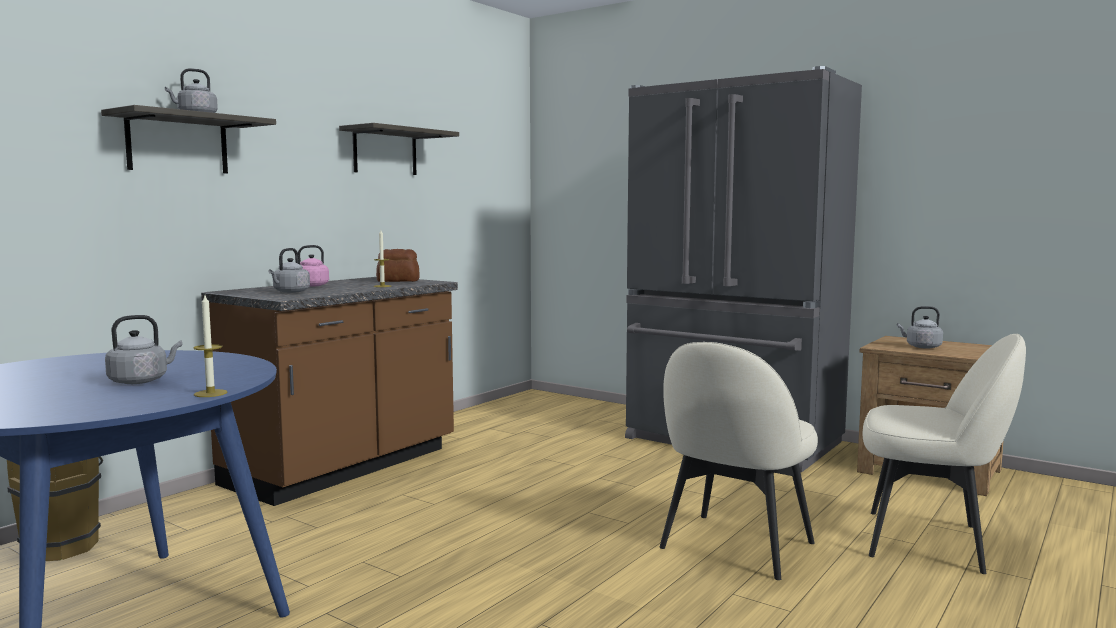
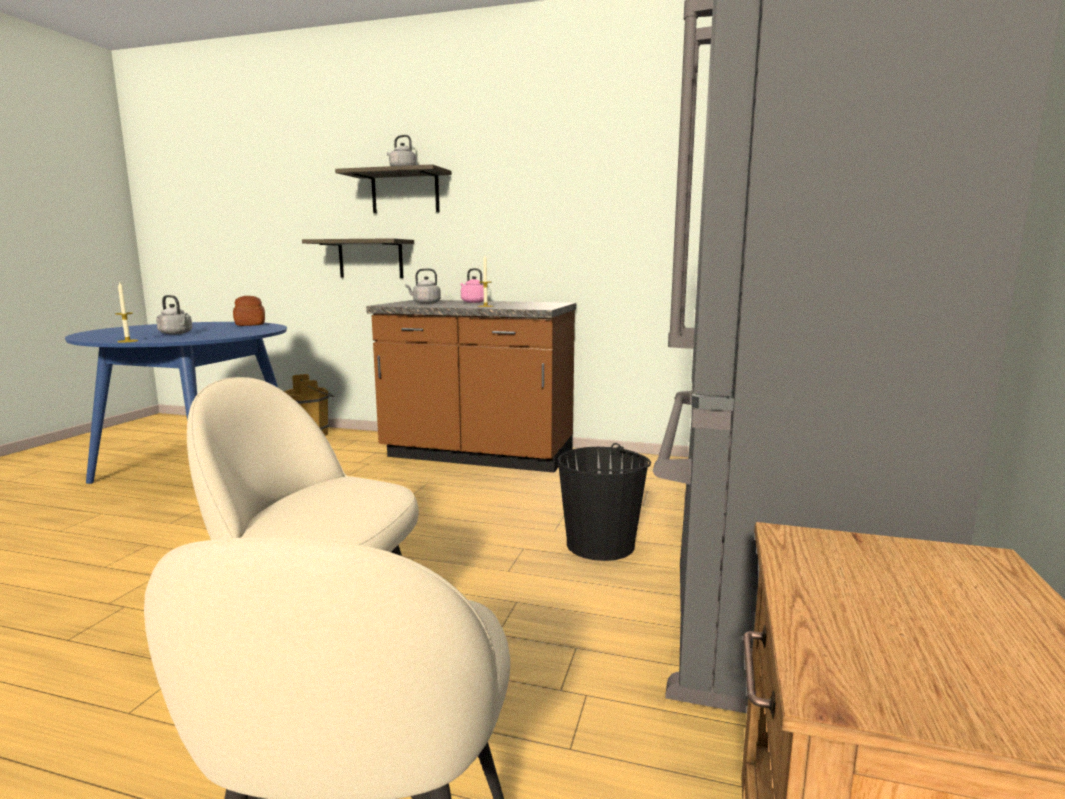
camera: 70 degrees right, 5 degrees up
(385, 152) = (595, 181): shelf -> shelf (370, 259)
(398, 281) = (535, 305): bread -> bread (249, 324)
(612, 457) = (601, 545): none -> black bucket
(921, 347) = (884, 589): grey kettle -> none

